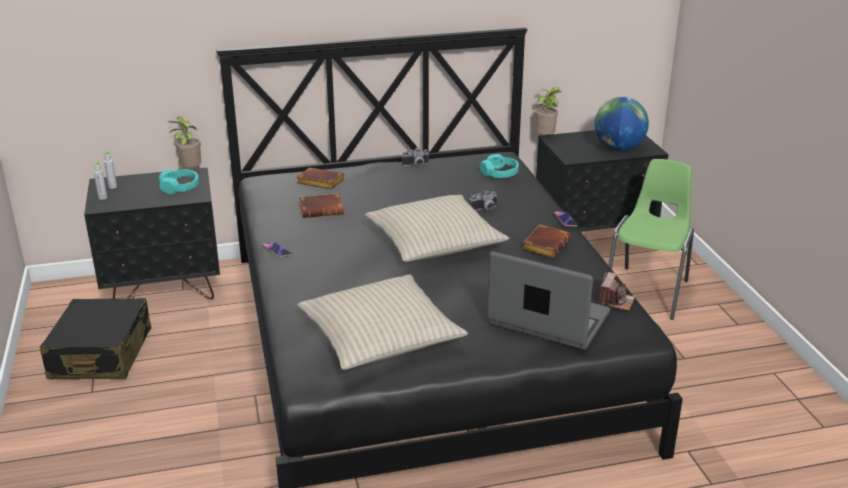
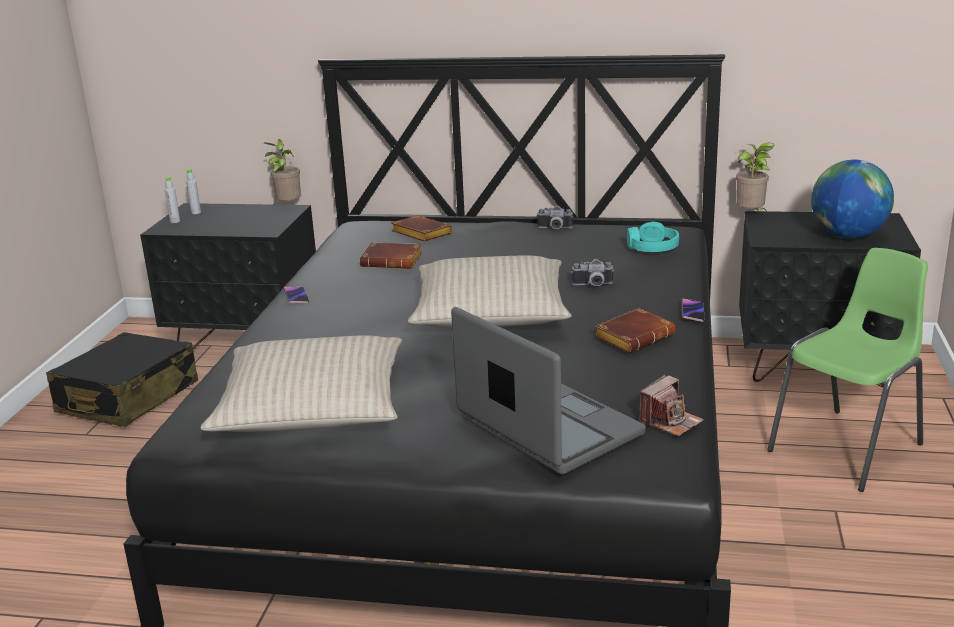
camera: 25 degrees right, 5 degrees down
(179, 187) = (260, 220): turquoise headphones -> none

